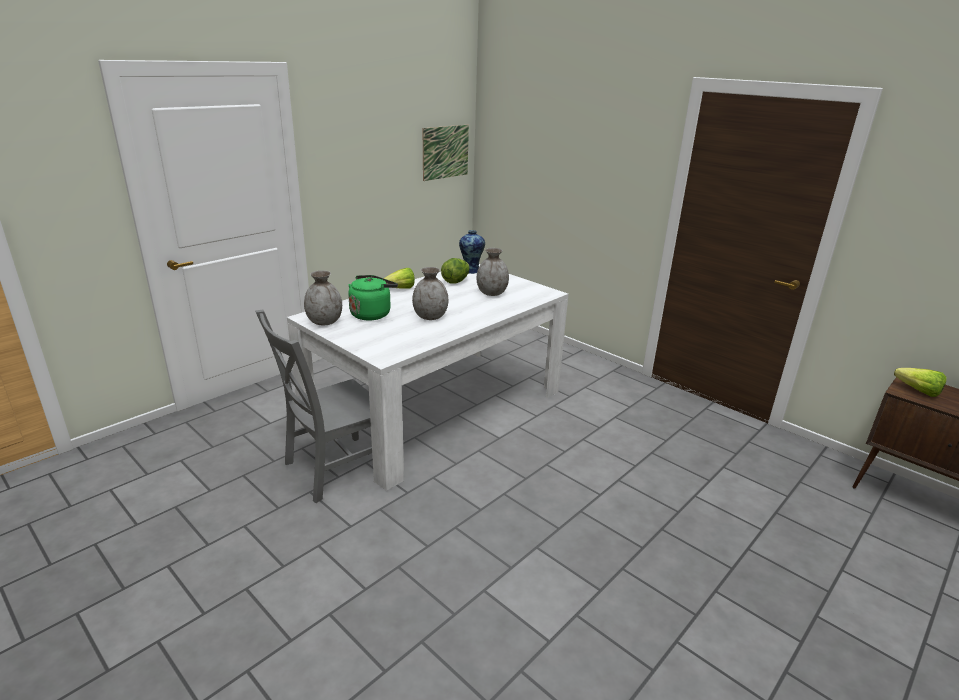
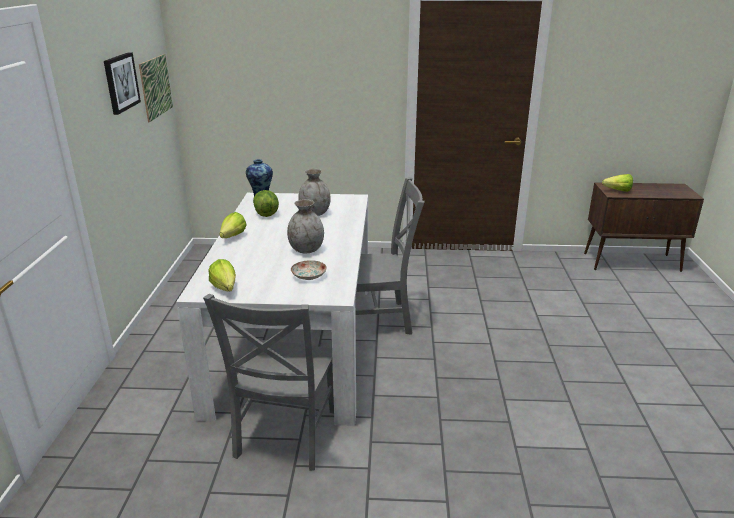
camera: 40 degrees left, 0 degrees up
(325, 322) = (225, 290): grey vase -> lettuce
(372, 314) = (253, 266): green kettle -> none
(389, 140) = (121, 82): none -> picture
(394, 335) = (309, 276): none -> plate
(526, 422) = (378, 319): none -> grey chair

